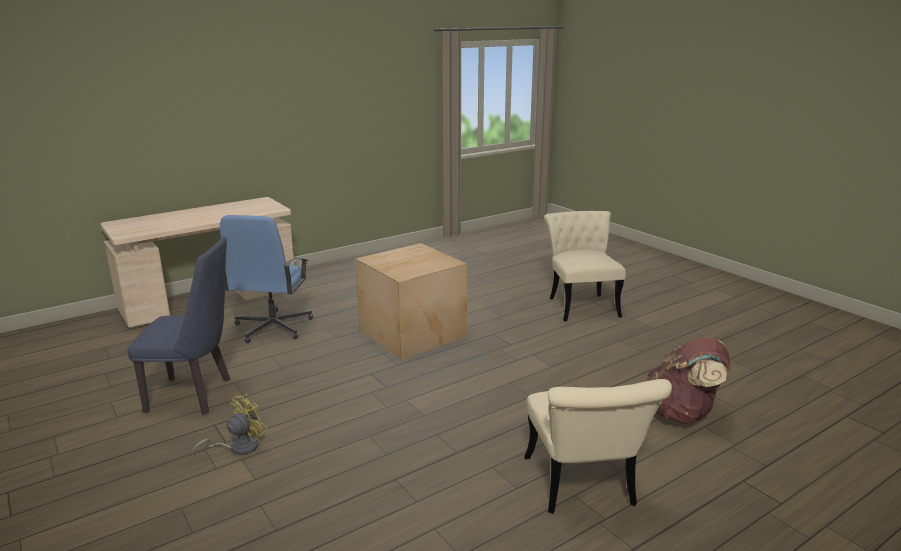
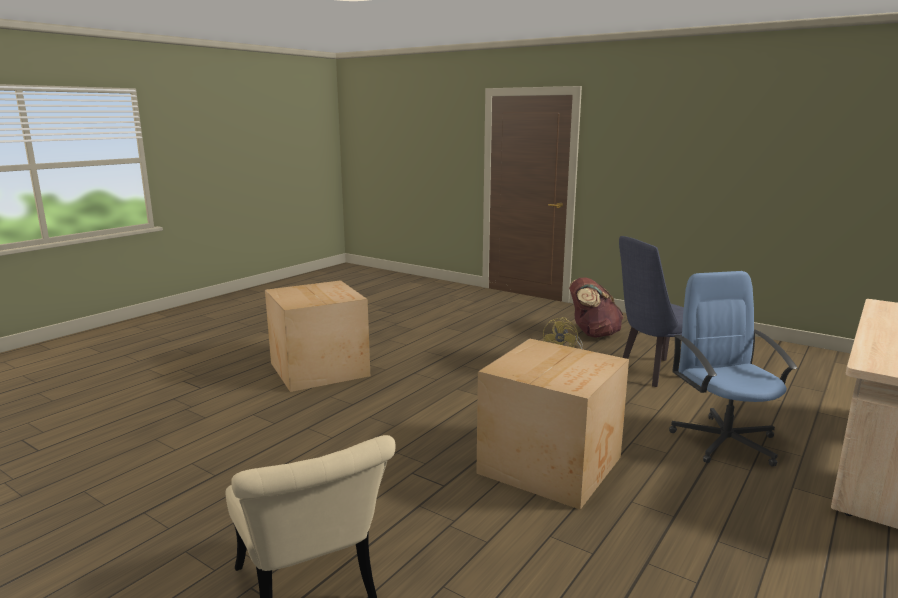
camera: 160 degrees right, 5 degrees down
(583, 489) = (320, 369): beige chair -> cardboard box
(682, 414) = (219, 424): brown backpack -> brown backpack (593, 334)

